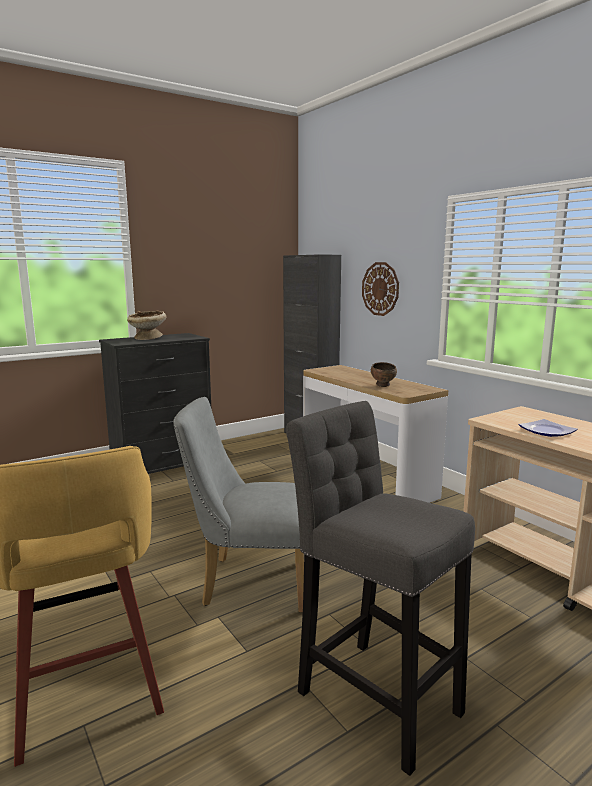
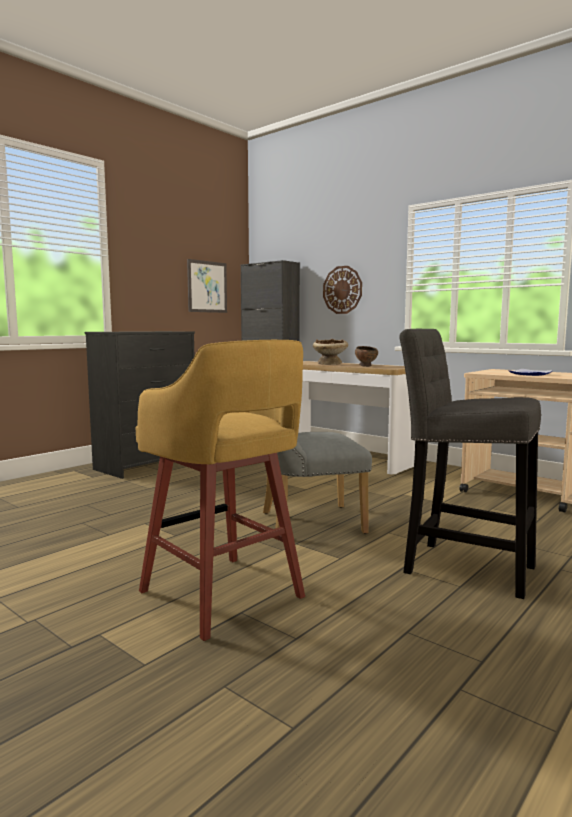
camera: 15 degrees left, 5 degrees down
(148, 338) = (134, 331): beige bowl -> beige bowl (330, 364)
(246, 280) = (207, 287): none -> picture

